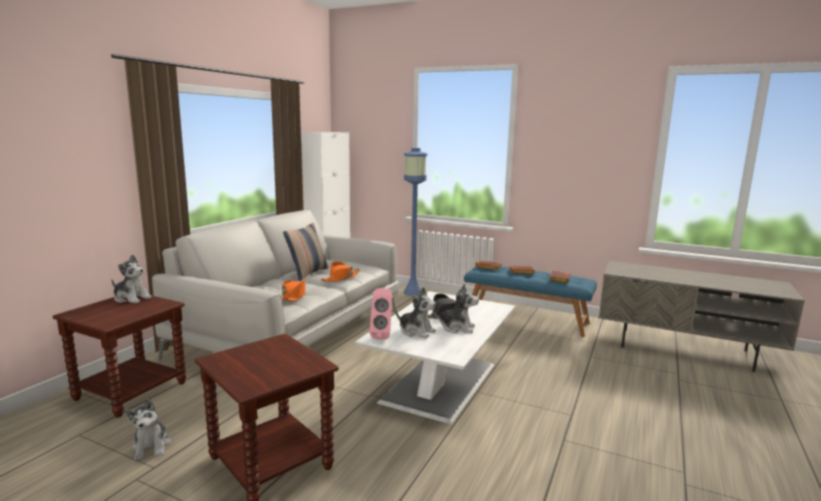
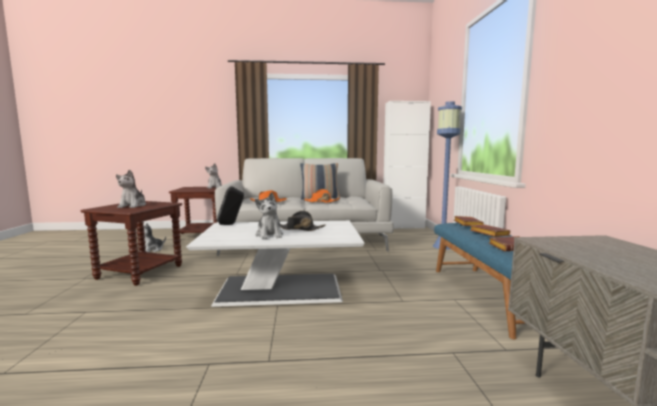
camera: 60 degrees right, 5 degrees down
(382, 335) = (231, 224): pink speaker -> black speaker
(416, 331) = (247, 229): plush toy -> plush toy (133, 206)

